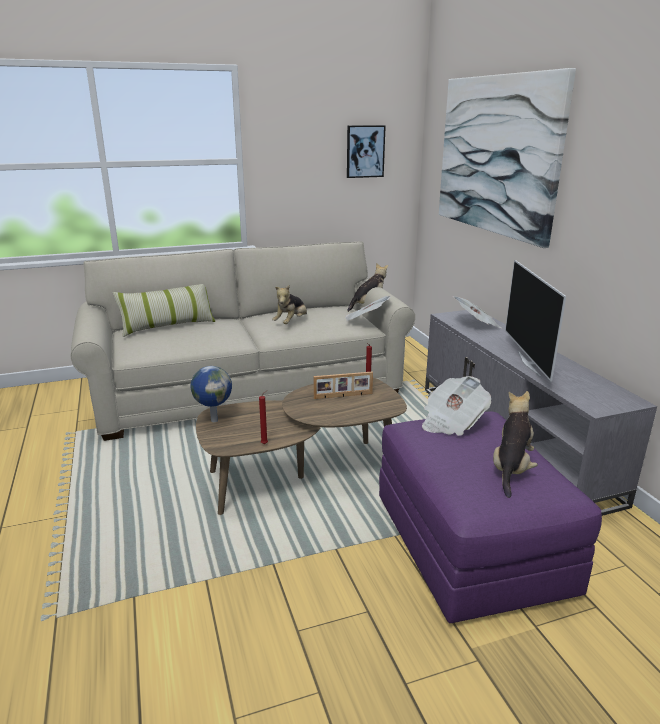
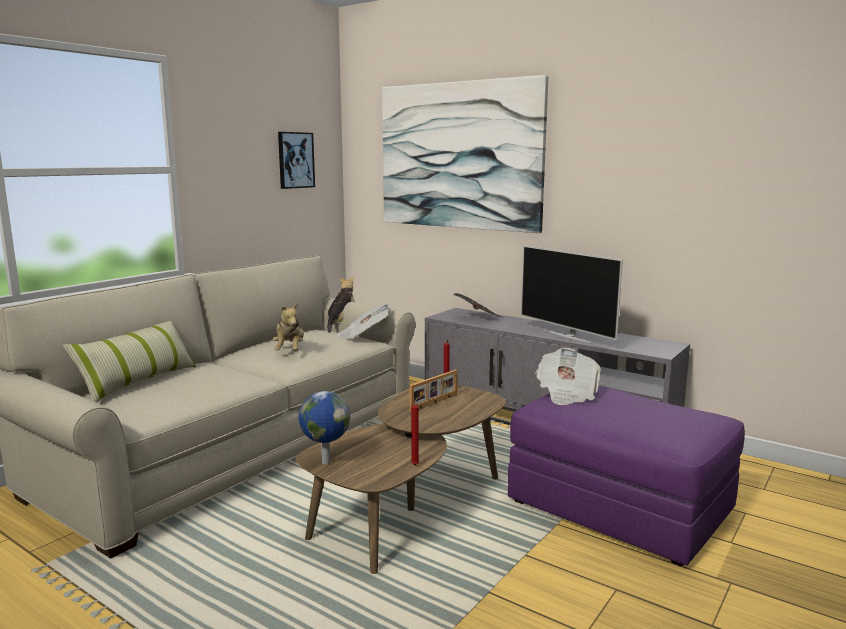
camera: 35 degrees left, 10 degrees down
(511, 469) = (658, 412): plush toy -> none

